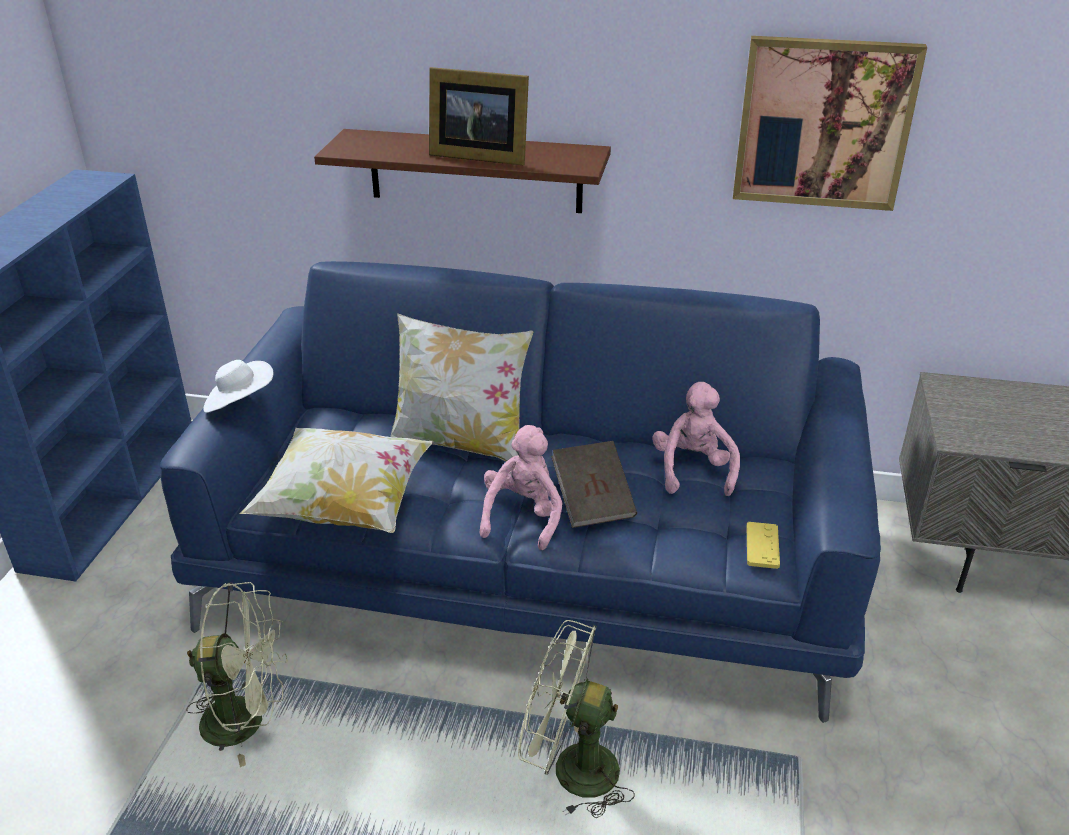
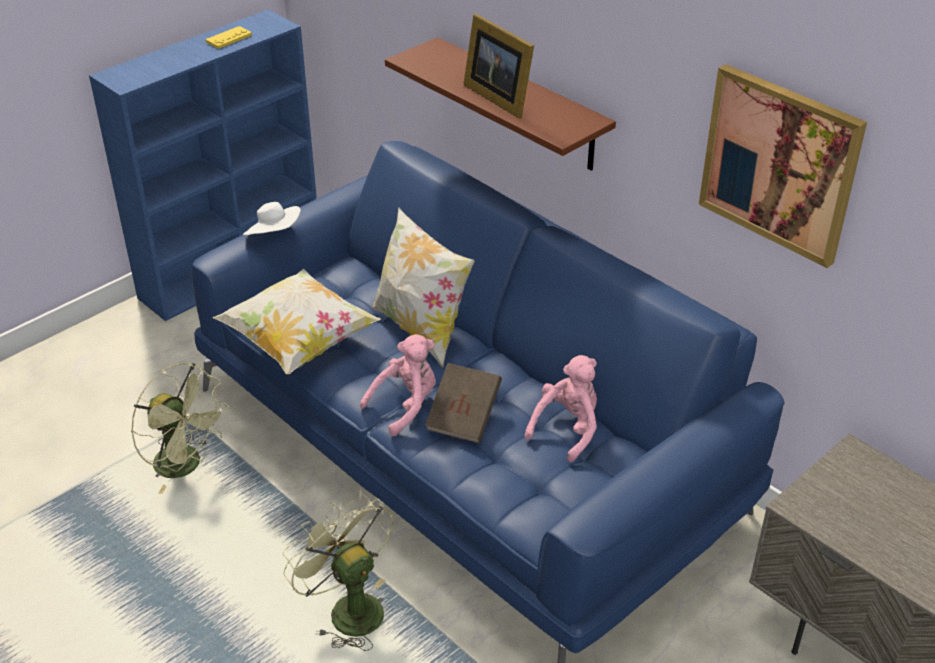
camera: 35 degrees right, 5 degrees up
(762, 546) = (547, 511): yellow game controller -> yellow game controller (229, 38)

